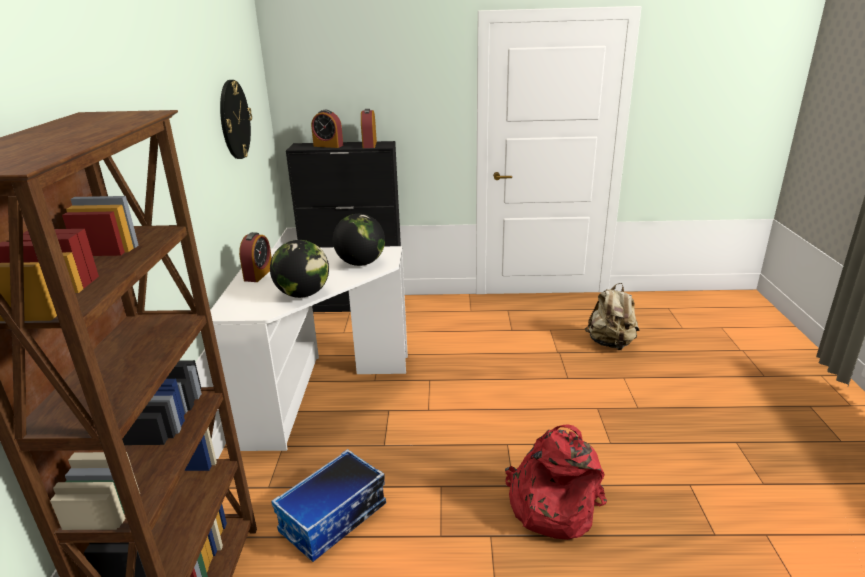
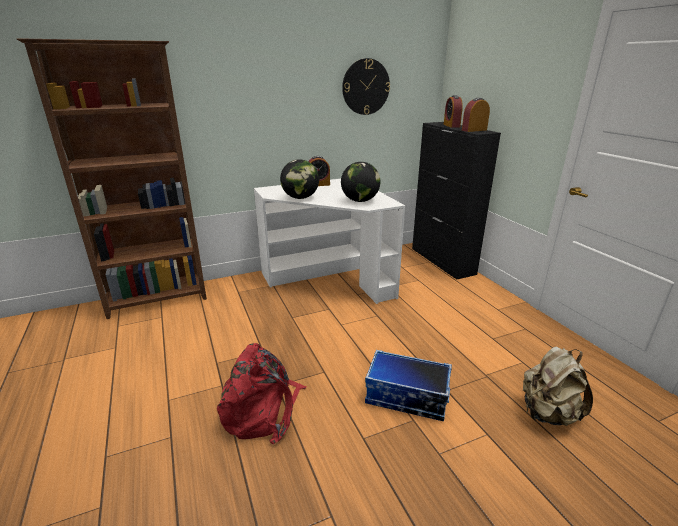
camera: 65 degrees right, 0 degrees up
(333, 519) = (219, 319): storage box -> storage box (406, 398)

